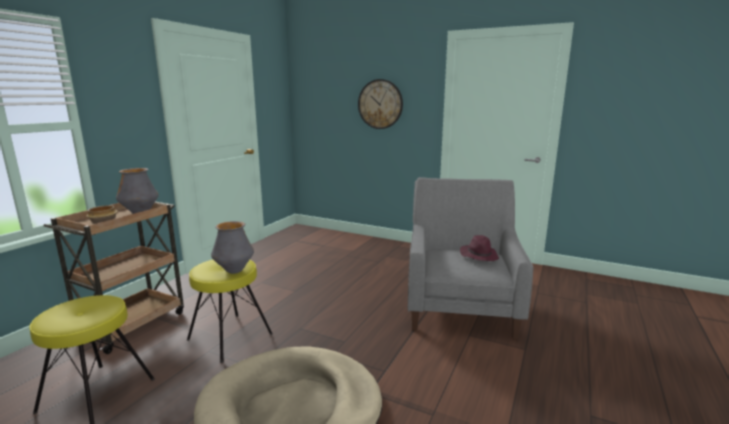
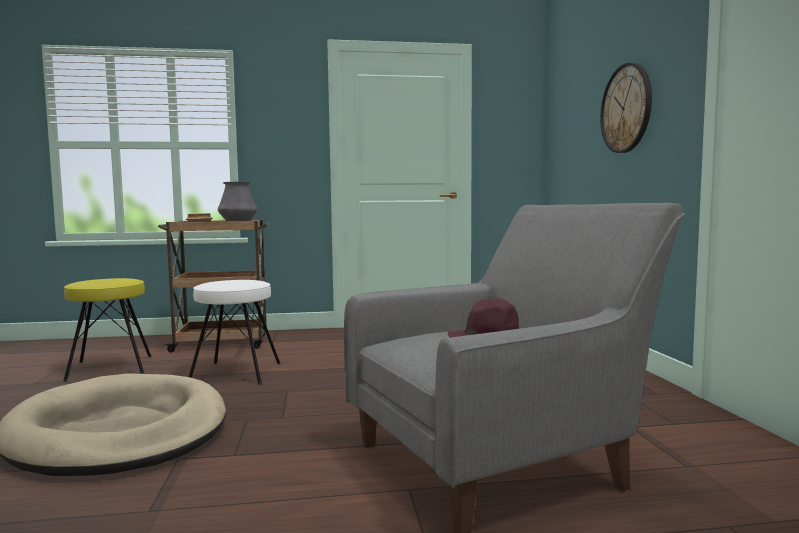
camera: 55 degrees right, 10 degrees down
(230, 337) = (235, 373): yellow stool -> white stool
(234, 271) = (226, 285): vase -> none

